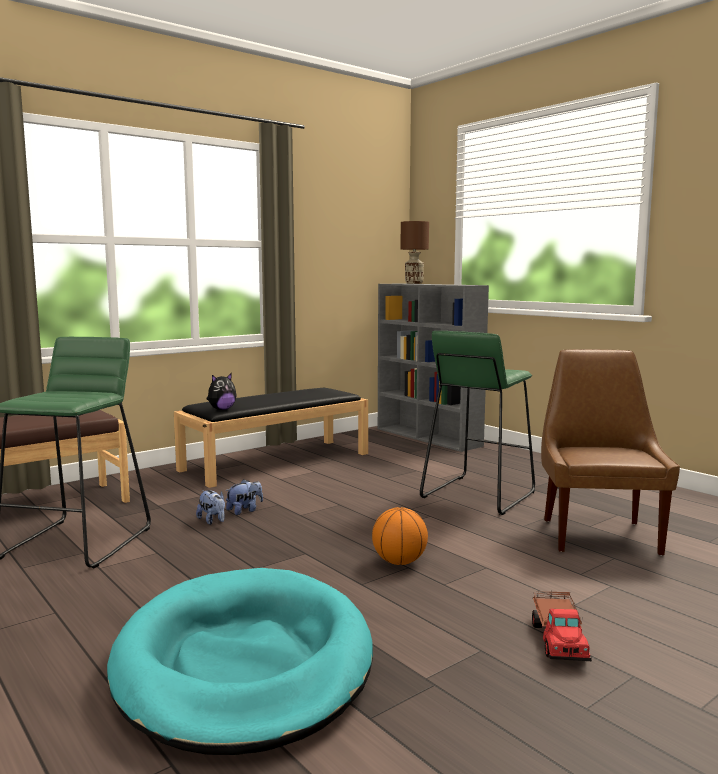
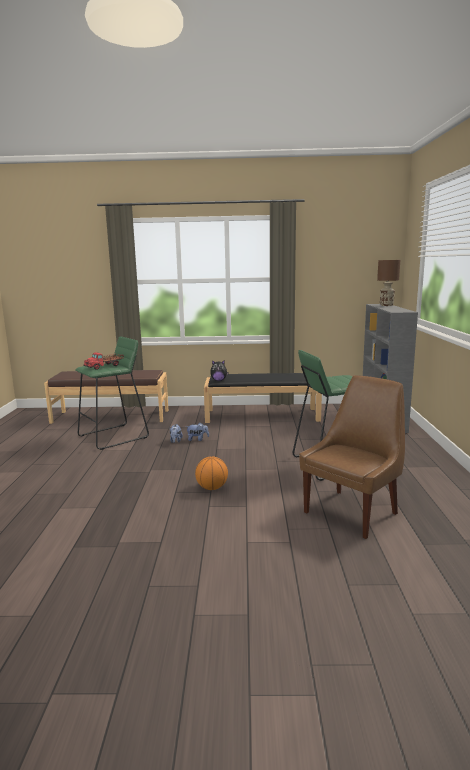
camera: 40 degrees right, 5 degrees up
(244, 664) = (76, 507): turquoise dog bed -> none
(559, 638) = (203, 553): toy truck -> toy truck (105, 366)

